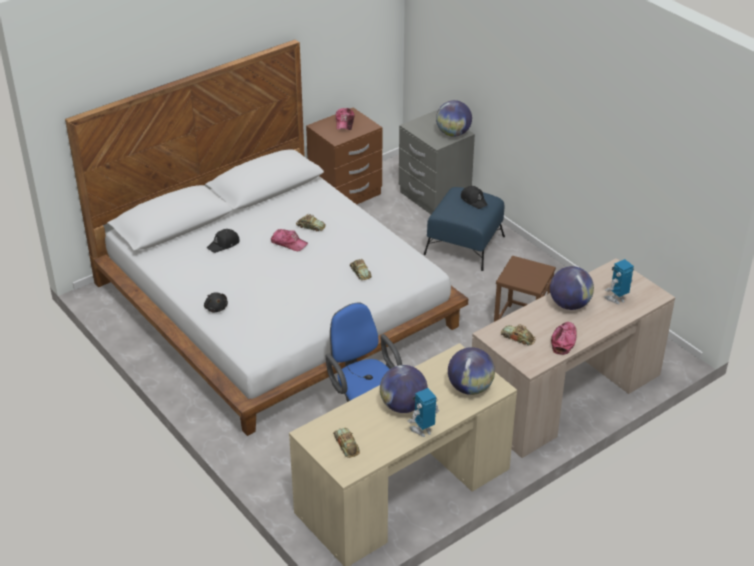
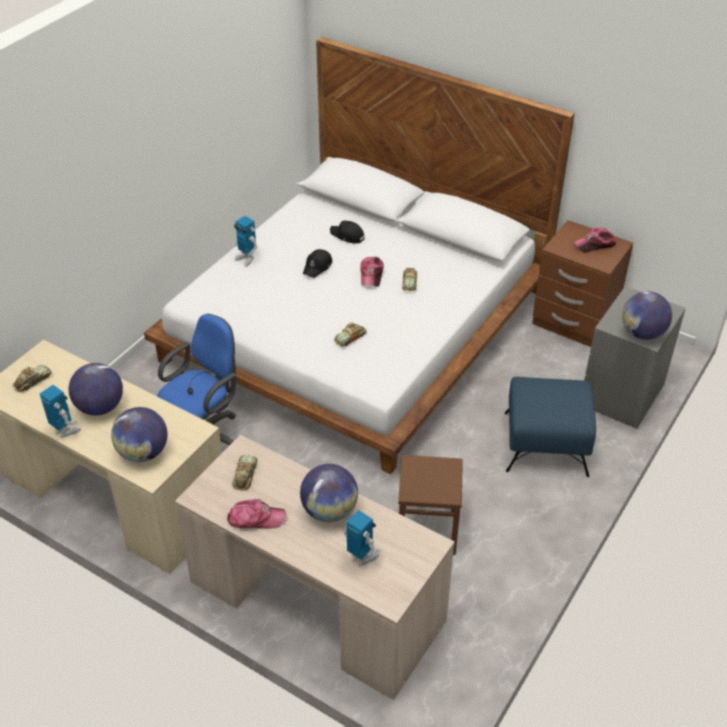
camera: 70 degrees right, 5 degrees up
(216, 308) = (246, 259): black plush toy -> toy robot
(474, 200) = (565, 403): black cap -> black cap (317, 267)

